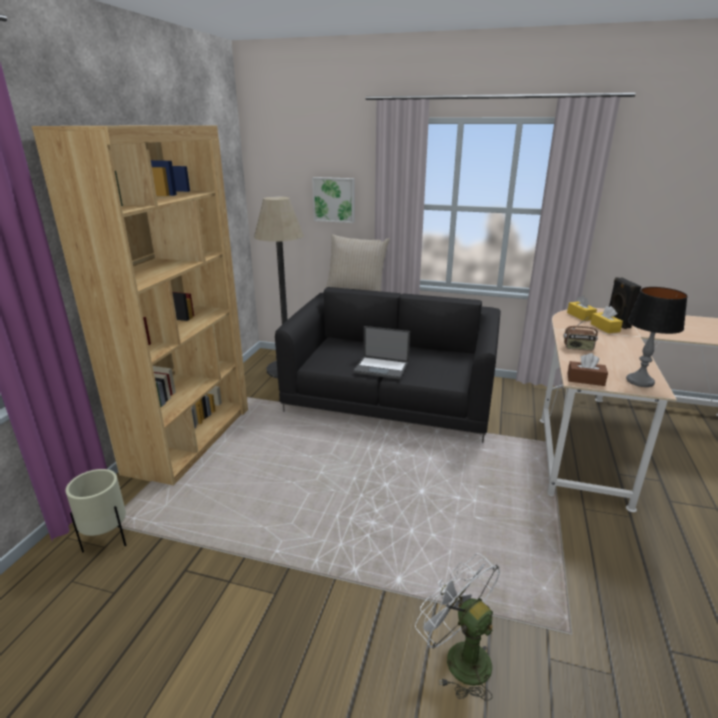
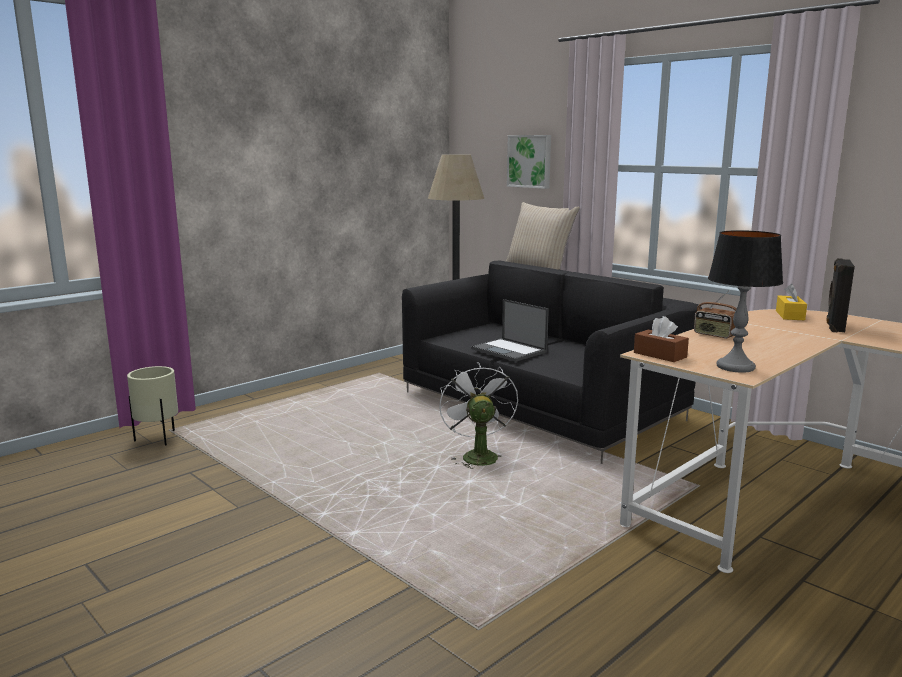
camera: 30 degrees right, 10 degrees down
(190, 439) = (297, 394): brown bookcase -> none
(459, 657) = (338, 599): white fan -> white fan (477, 455)
(605, 328) = (802, 327): yellow tissue box -> none

